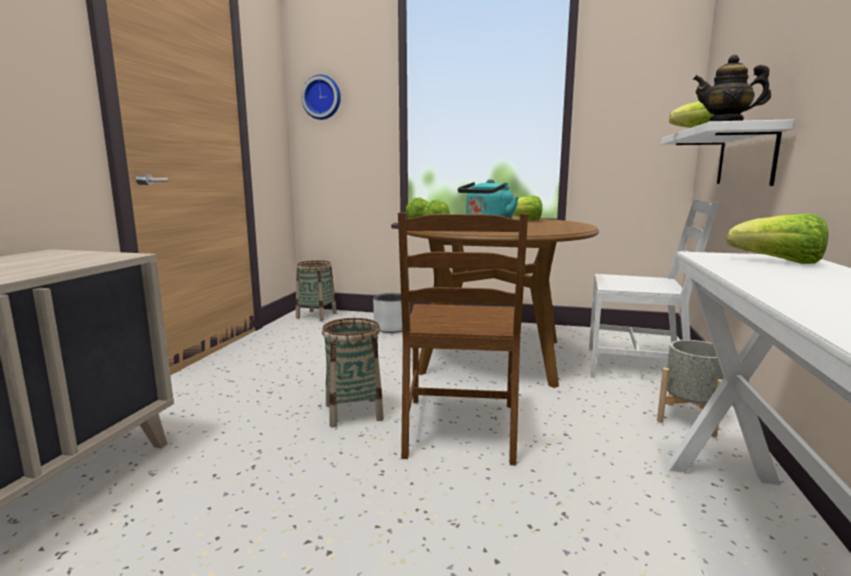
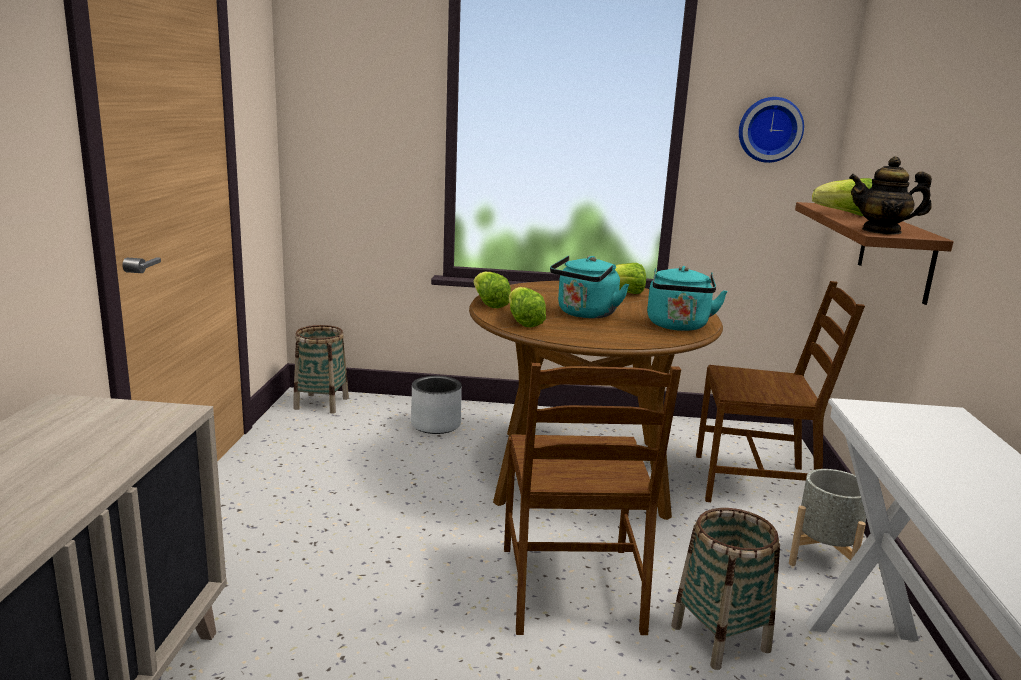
camera: 10 degrees left, 5 degrees up
(322, 97) = (332, 95): wall clock -> wall clock (769, 129)
(354, 412) = (435, 570): basket -> basket (720, 638)
(559, 229) = (678, 326): none -> turquoise kettle
(636, 367) = (756, 482): white chair -> brown chair
(745, 157) = (895, 252): white shelf -> brown shelf
(778, 262) = (934, 426): lettuce -> none

